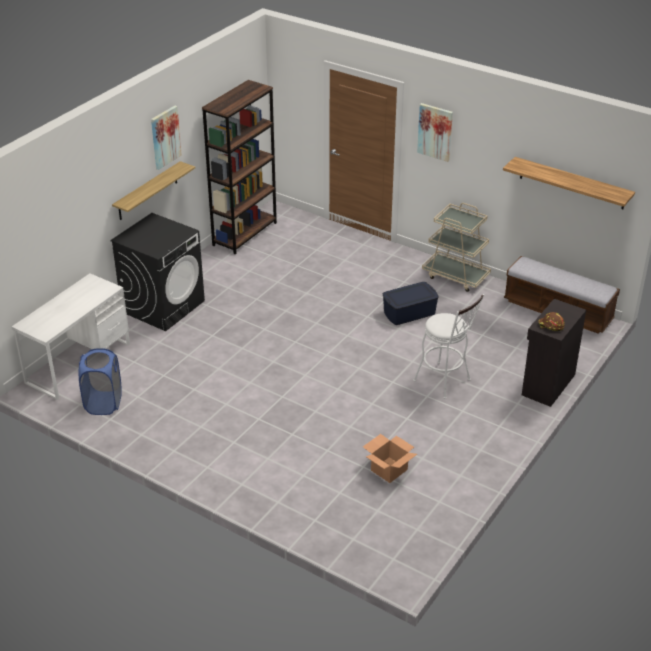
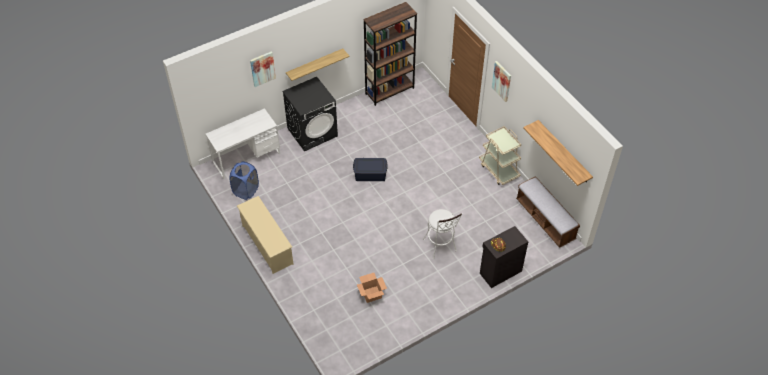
camera: 25 degrees right, 15 degrees up
(165, 137) = (332, 35): picture -> picture (262, 68)
(182, 460) = (267, 244): none -> beige shoe rack
(409, 312) = (452, 188): blue storage box -> blue storage box (370, 174)

